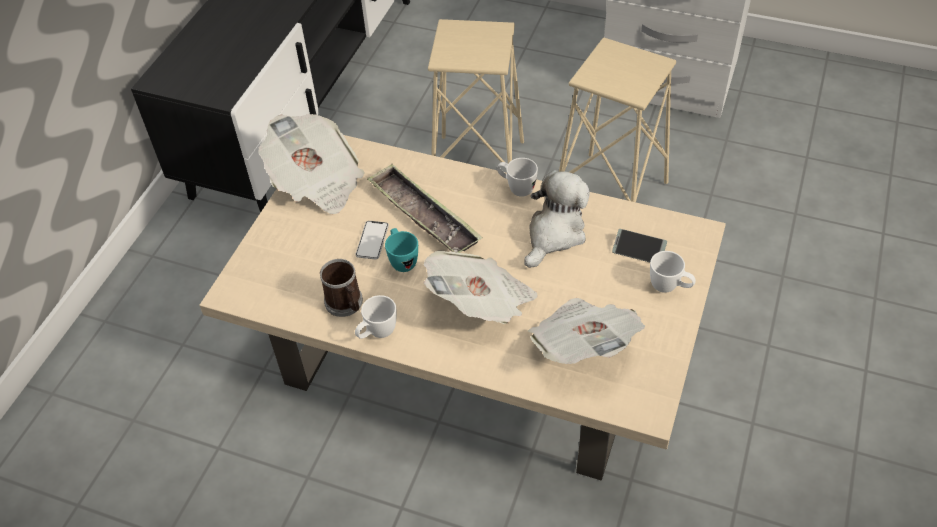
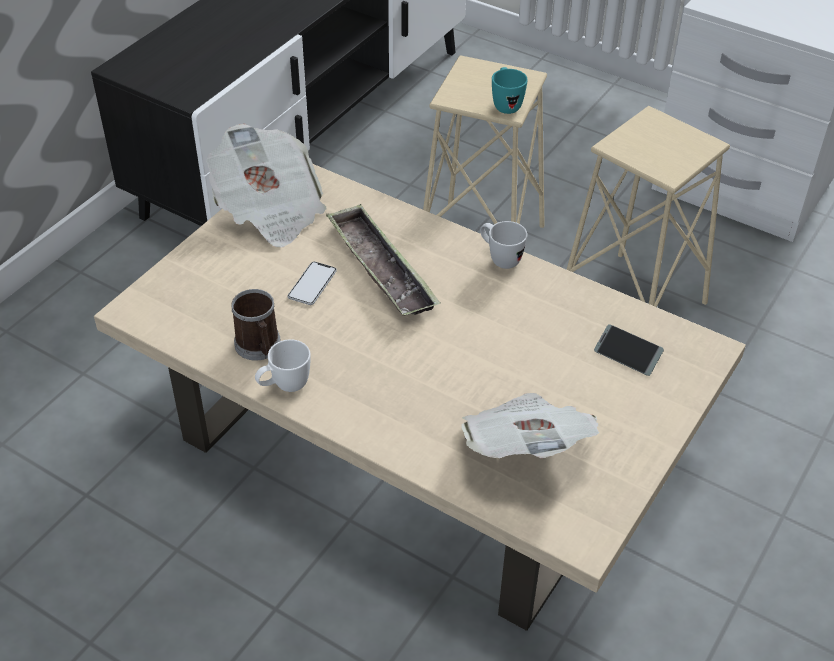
camera: 10 degrees right, 5 degrees down
(402, 260) = (339, 312): turquoise mug -> turquoise mug (505, 104)
(482, 303) = (418, 377): newspaper -> none
(554, 234) = (530, 317): plush toy -> none
(669, 287) = (653, 404): white mug -> none

